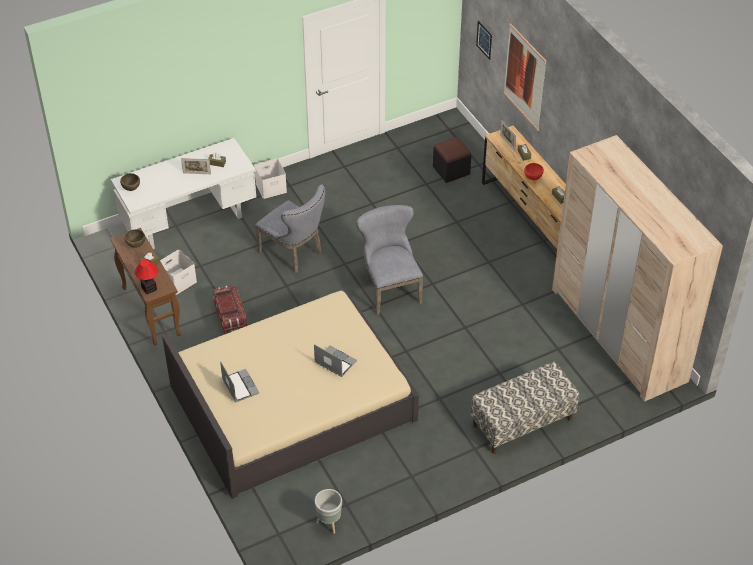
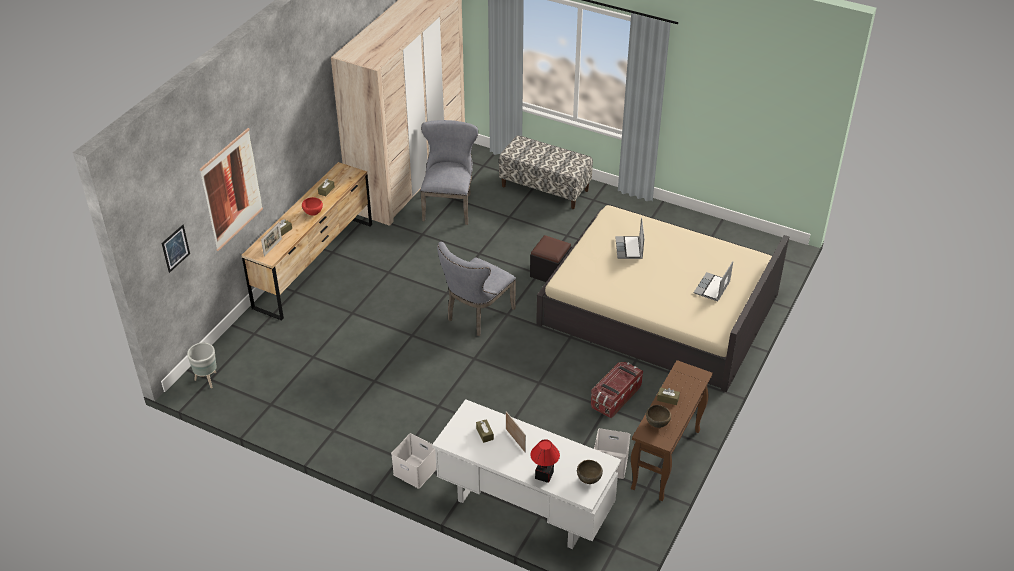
camera: 125 degrees left, 5 degrees down
(149, 289) = (696, 380): table lamp -> table lamp (544, 475)
(294, 253) = (493, 400): grey chair -> grey chair (449, 205)
(329, 524) = (736, 237): grey planter -> grey planter (207, 380)
(451, 170) = (278, 348): black ottoman -> black ottoman (550, 272)

